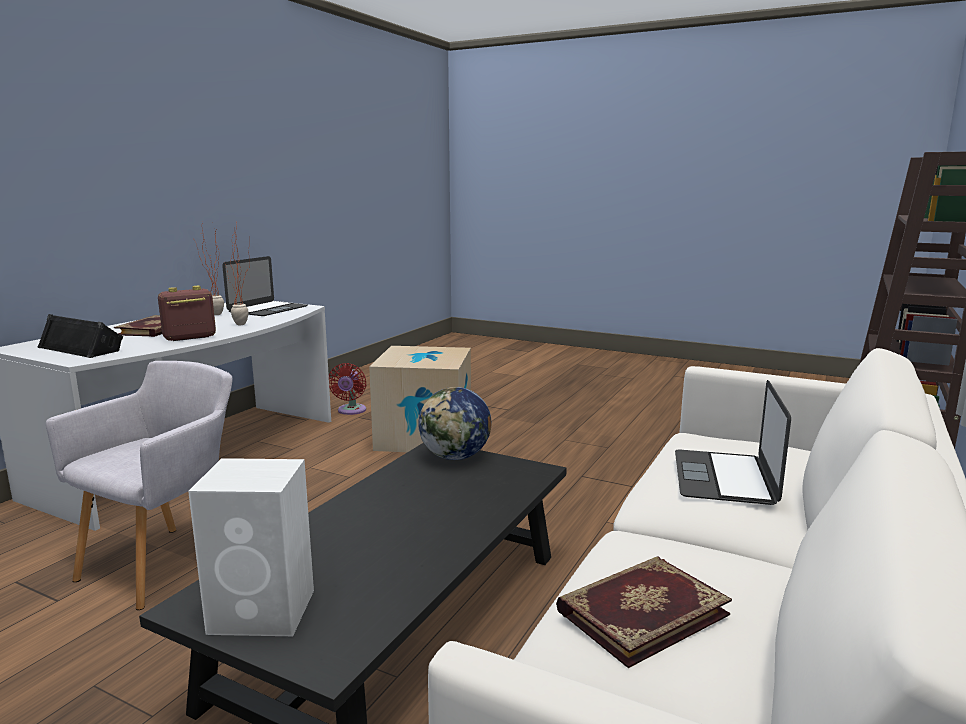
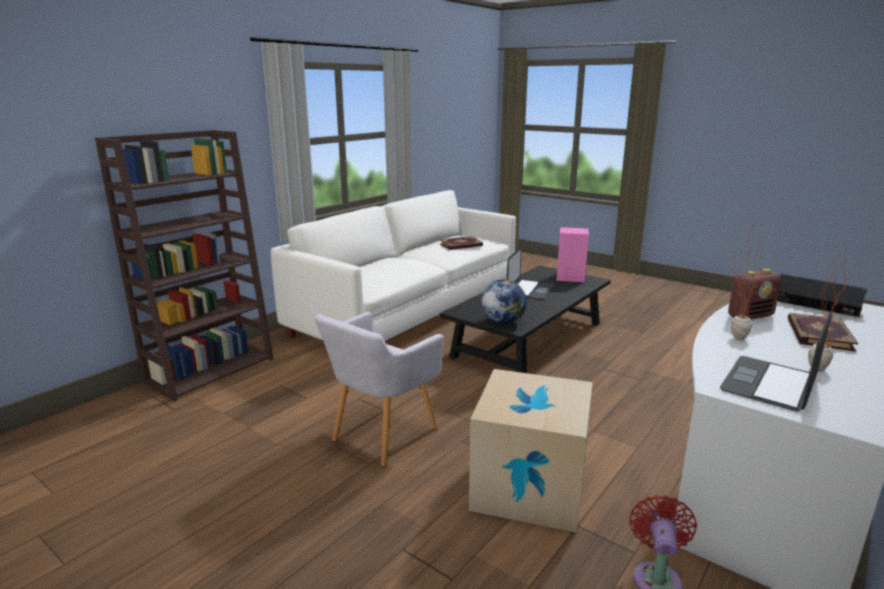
camera: 170 degrees left, 5 degrees up
(166, 561) = (672, 373): grey armchair -> grey armchair (381, 436)
(265, 611) = (569, 277): white speaker -> pink speaker
(724, 477) = (394, 264): laptop -> laptop (530, 289)

